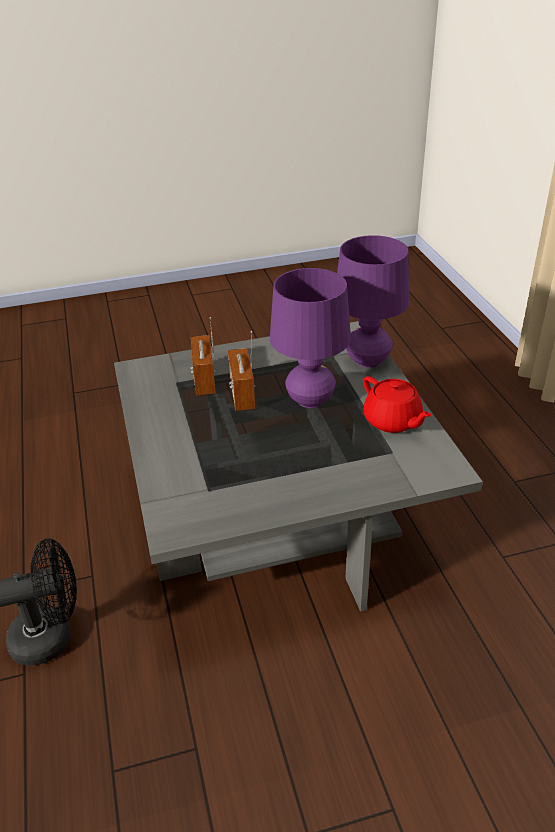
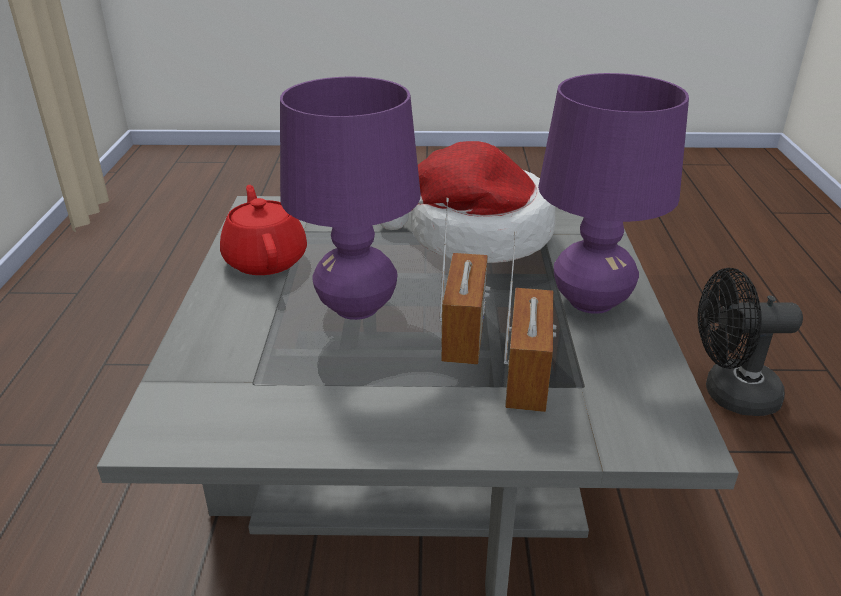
camera: 165 degrees left, 5 degrees down
(260, 475) = (475, 235): none -> hat
(368, 361) = (203, 355): purple table lamp -> purple table lamp (591, 301)

